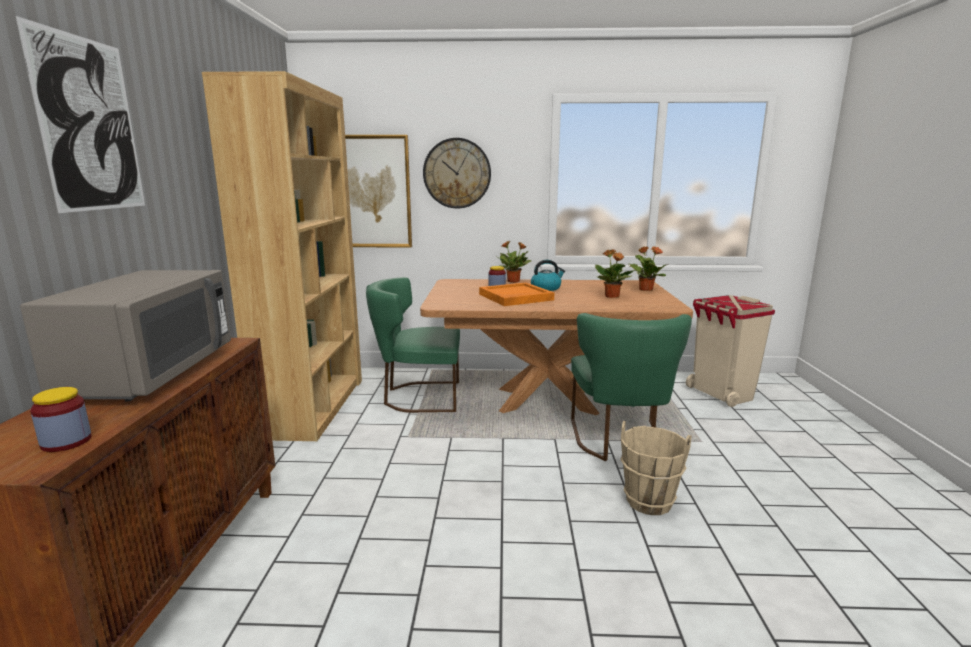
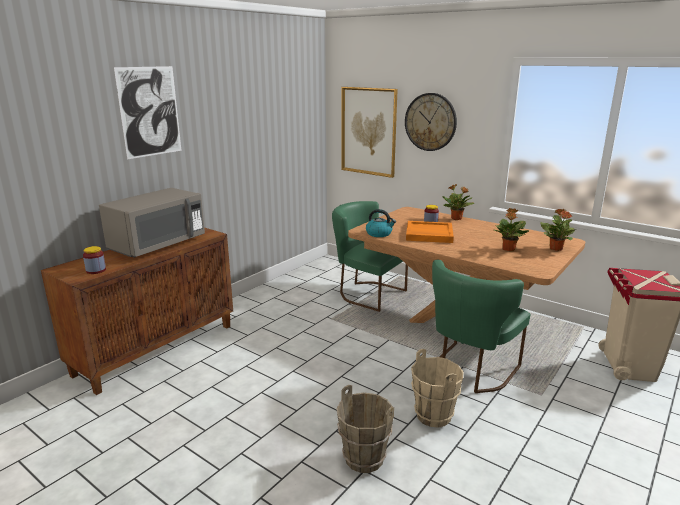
camera: 35 degrees right, 5 degrees up
(313, 406) = (298, 282): brown bookcase -> none
(546, 288) = (469, 230): kettle -> kettle (379, 234)
(651, 588) = (364, 459): none -> brown bucket

